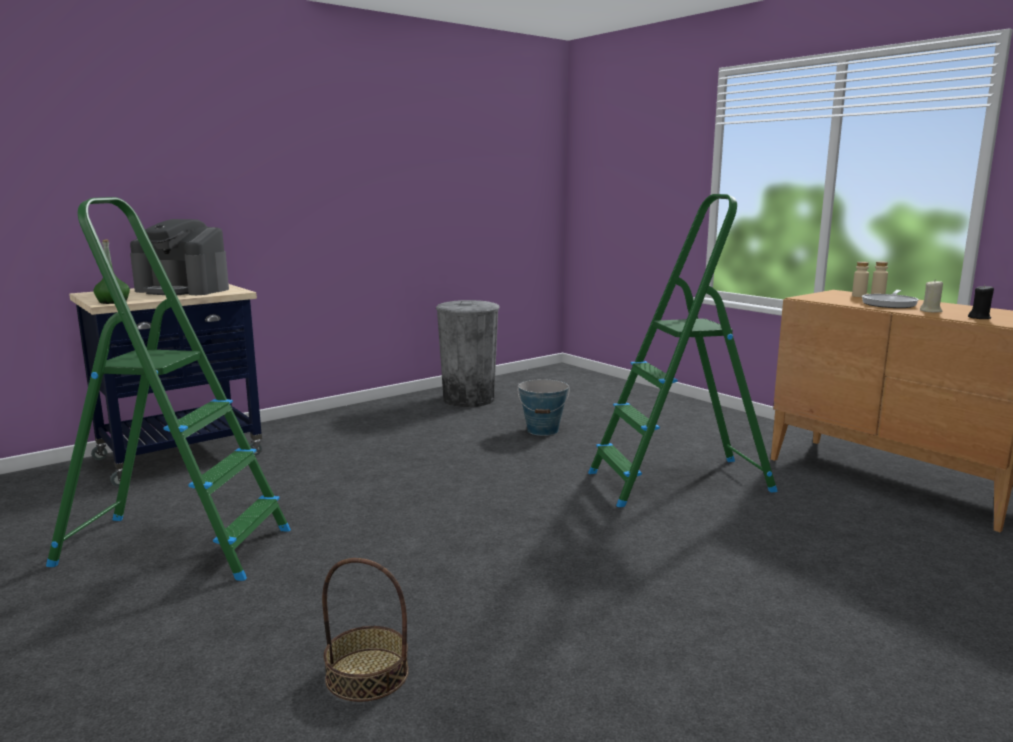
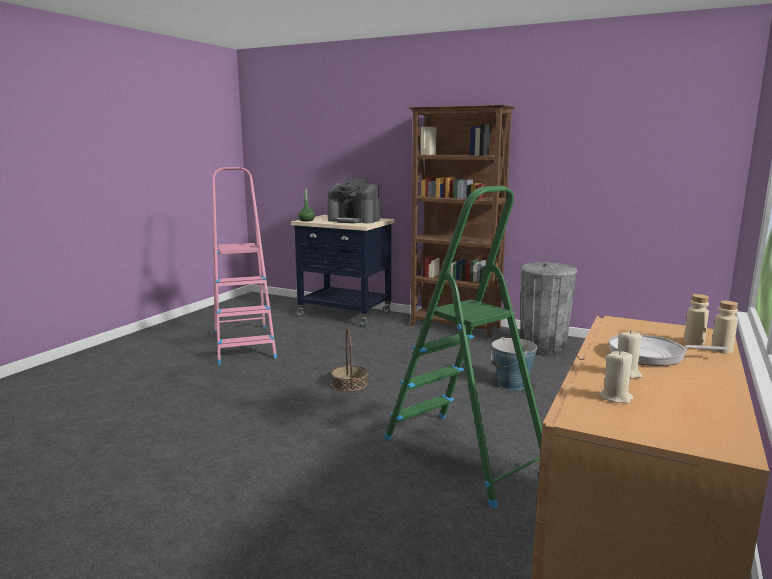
camera: 65 degrees right, 0 degrees up
(176, 547) = (243, 344): green step ladder -> pink step ladder
(184, 290) = (354, 220): coffee machine -> coffee machine turned 60 degrees counterclockwise
(348, 414) = (455, 327): none -> brown bookcase
(367, 674) = (141, 409): basket -> basket (349, 384)
(979, 318) = (615, 397): black candle -> beige candle

